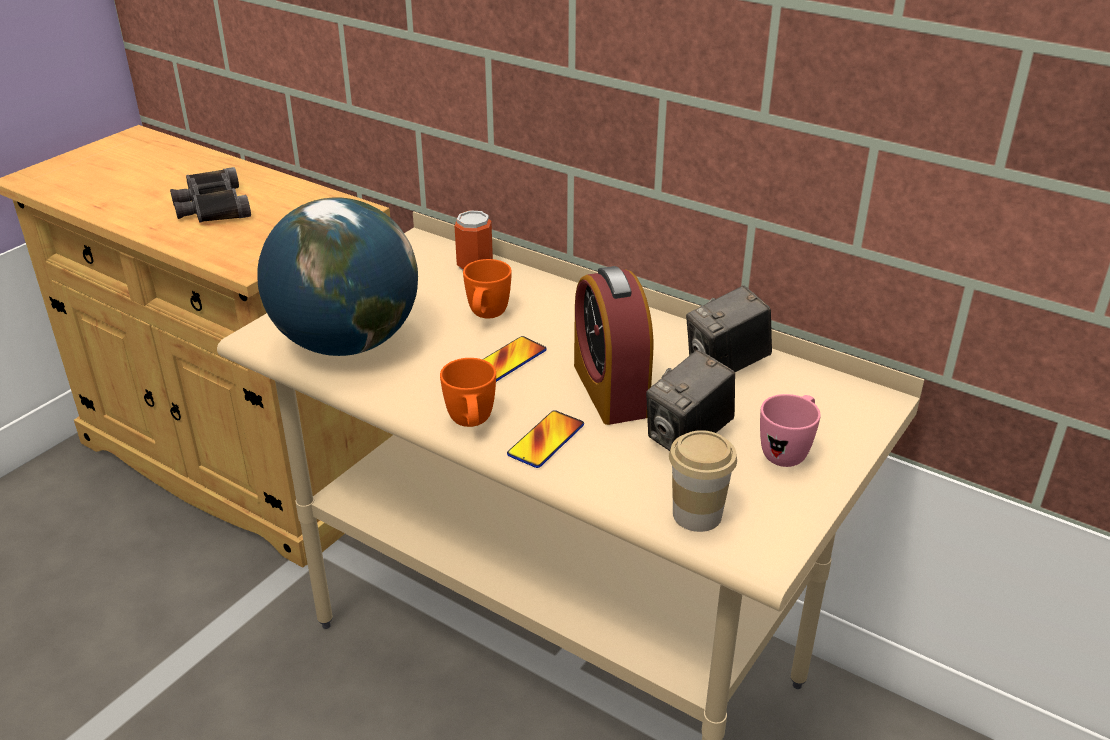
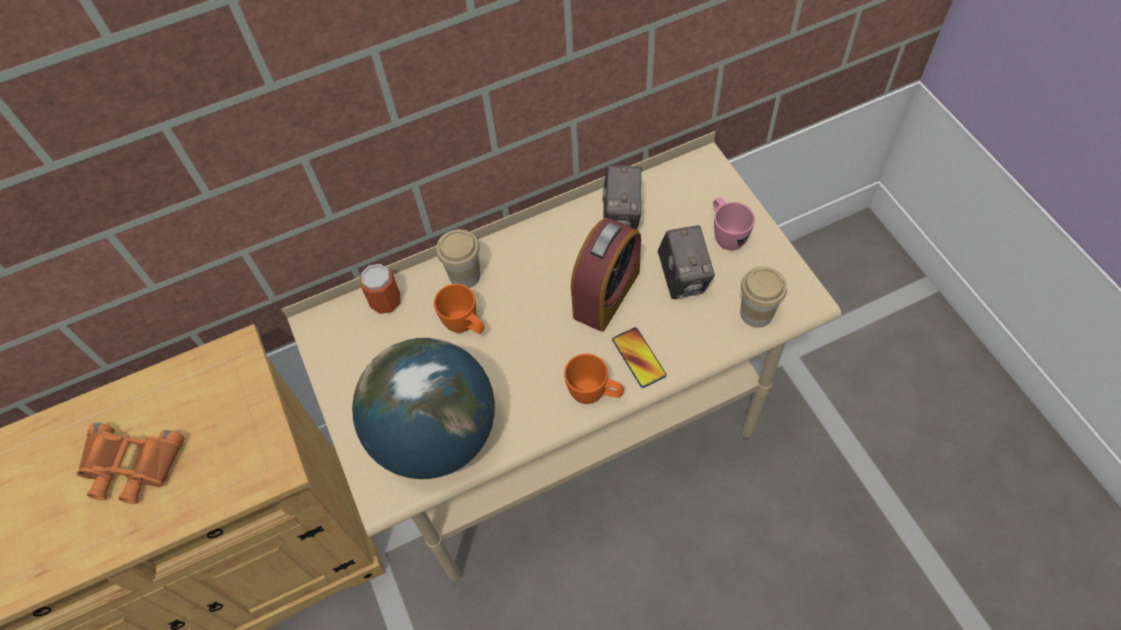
camera: 55 degrees left, 25 degrees up
(211, 206) = (130, 466): black binoculars -> orange binoculars
(509, 360) = (532, 337): phone -> none
(546, 296) = (464, 275): none -> cup
(610, 390) = (606, 294): alarm clock -> alarm clock turned 75 degrees counterclockwise

